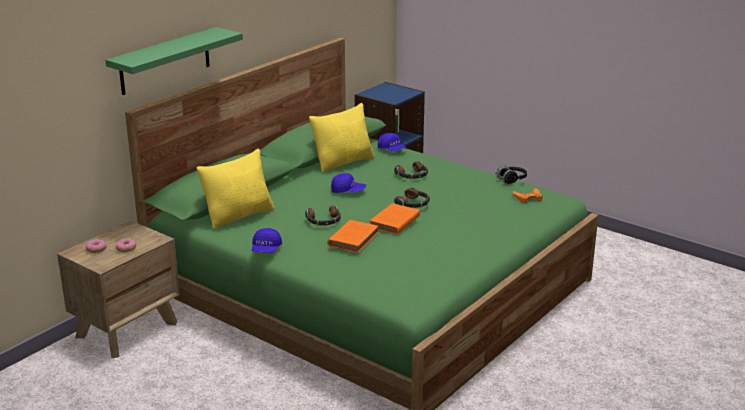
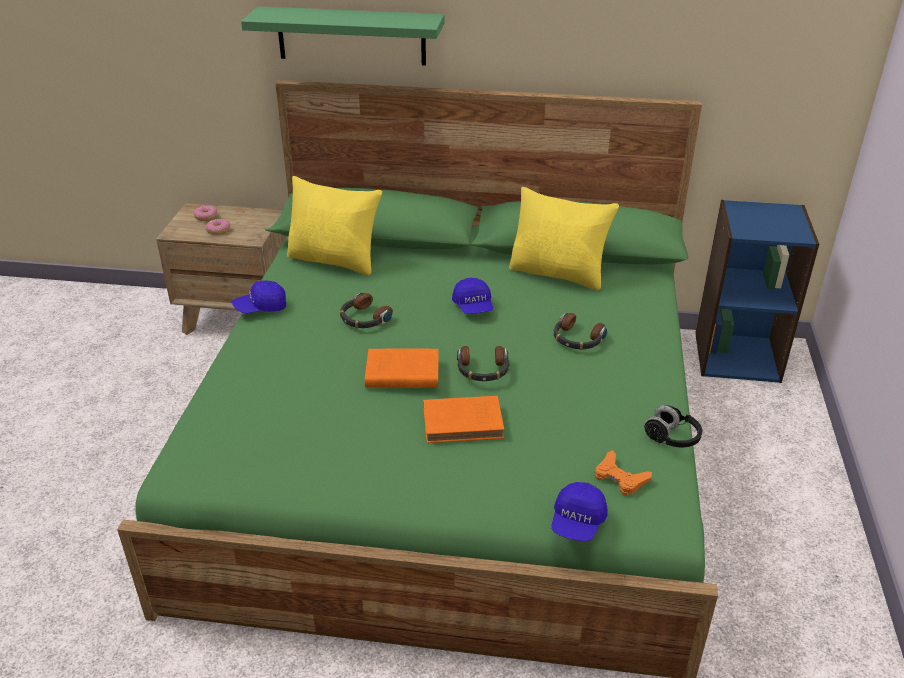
camera: 60 degrees right, 10 degrees up
(354, 239) = (326, 357): orange book -> orange book (465, 423)
(392, 150) = (642, 295): blue cap -> blue cap (577, 522)

